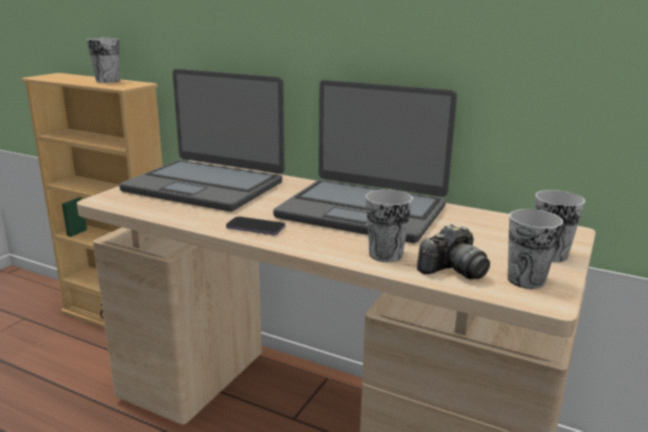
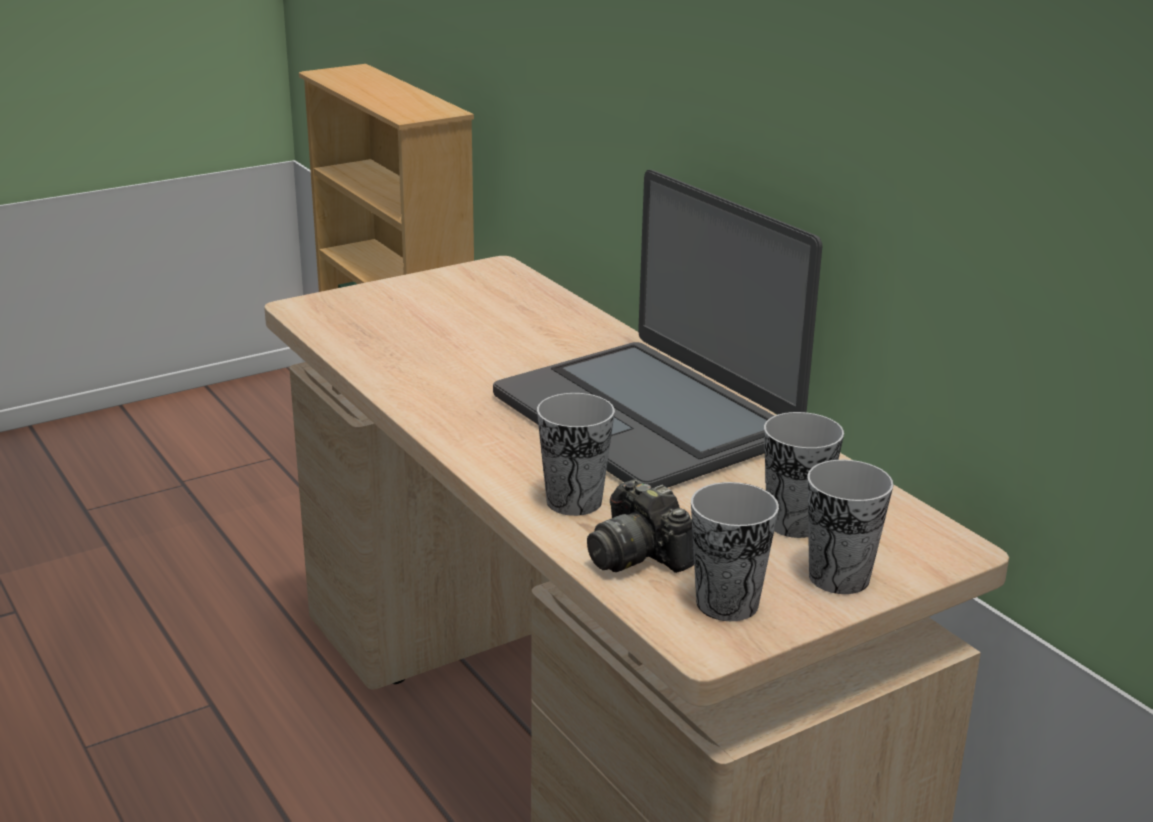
camera: 30 degrees right, 5 degrees up
(107, 81) = (404, 98): cup -> cup (794, 523)
(205, 186) = (465, 314): laptop -> none
(255, 228) = (447, 407): phone -> none
(453, 270) = (638, 554): camera -> camera turned 60 degrees clockwise

